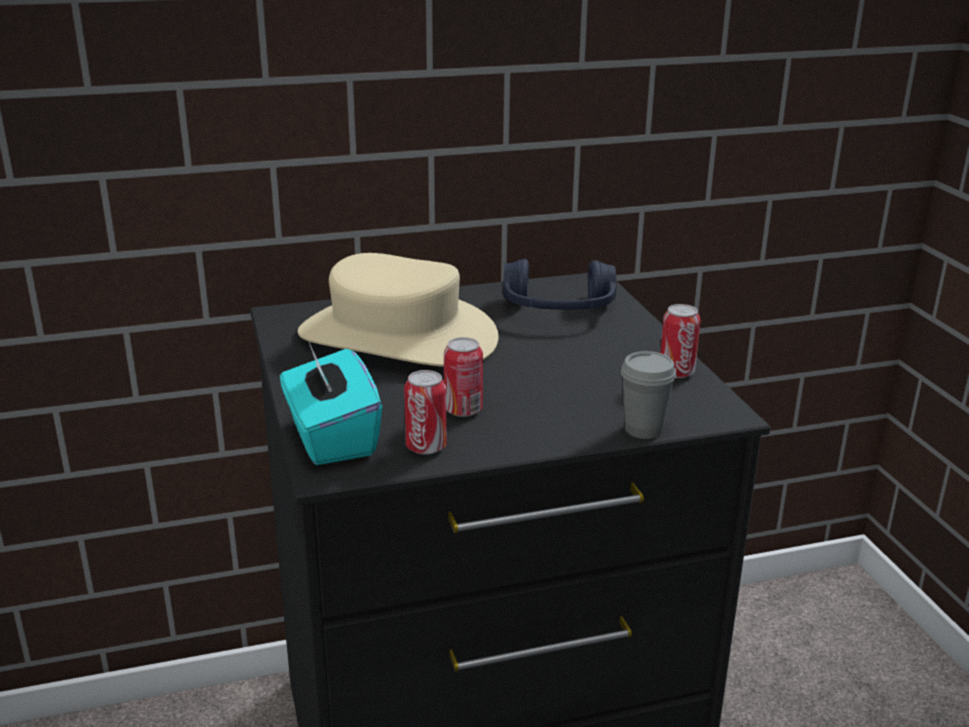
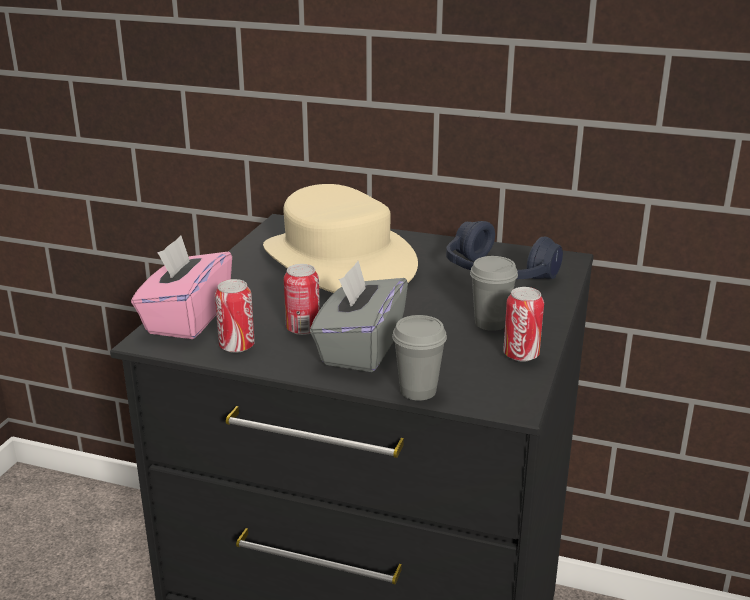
camera: 35 degrees right, 0 degrees up
(331, 438) = (186, 318): turquoise tissue box -> pink tissue box
(541, 410) = (360, 348): none -> grey tissue box
(614, 353) = (490, 323): none -> grey cup

